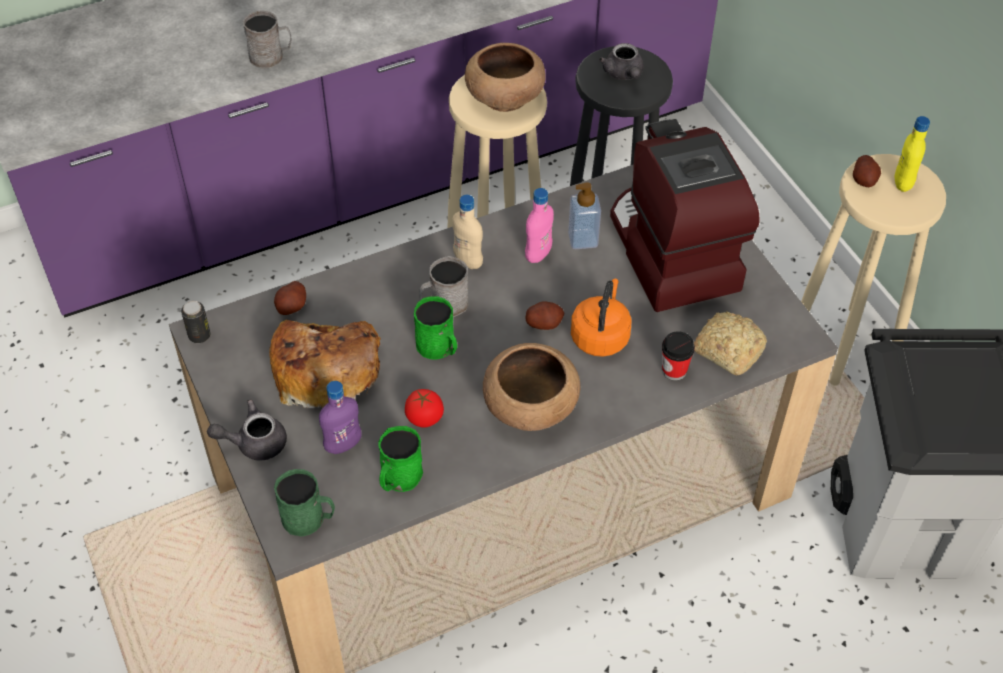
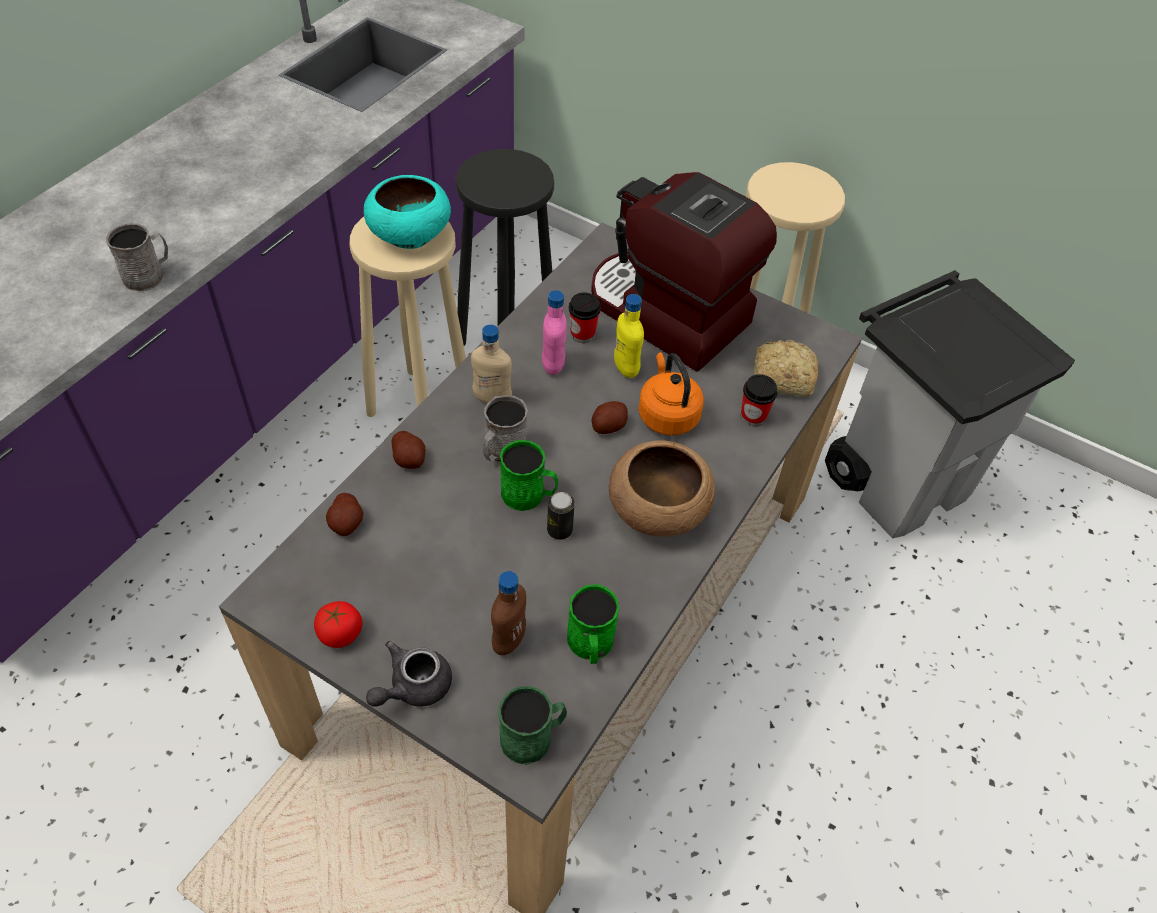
camera: 35 degrees left, 0 degrees up
(199, 335) = (265, 601): can -> can (559, 530)
(324, 368) = (429, 570): bread -> none
(343, 445) = (508, 639): purple bottle -> brown bottle
(424, 417) = (568, 569): tomato -> tomato (340, 633)
(504, 97) = (409, 234): brown bowl -> turquoise bowl
(583, 239) = (582, 334): soap dispenser -> cup
(624, 74) = (503, 176): grey teapot -> none
(864, 180) = (769, 192): potato -> potato (409, 459)
(903, 183) = (799, 183): yellow bottle -> yellow bottle (626, 368)

